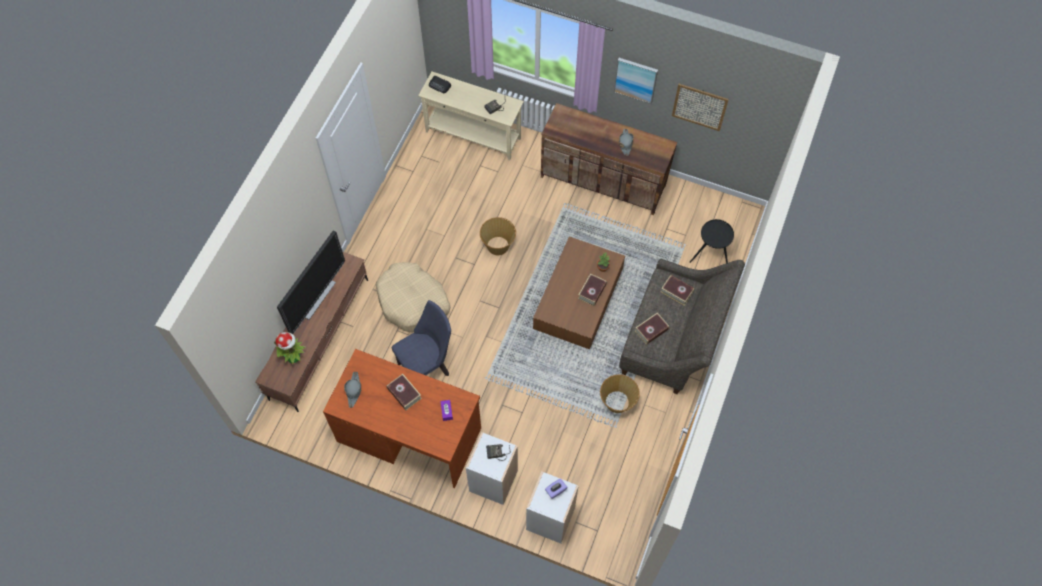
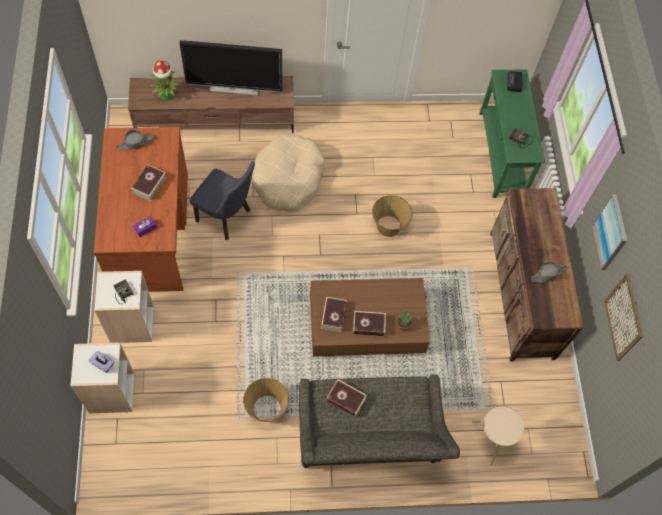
camera: 60 degrees right, 0 degrees up
(473, 135) = (502, 154): beige console table -> green console table
(676, 292) = (407, 409): book -> book (334, 316)
(709, 257) = (490, 441): black side table -> beige side table

